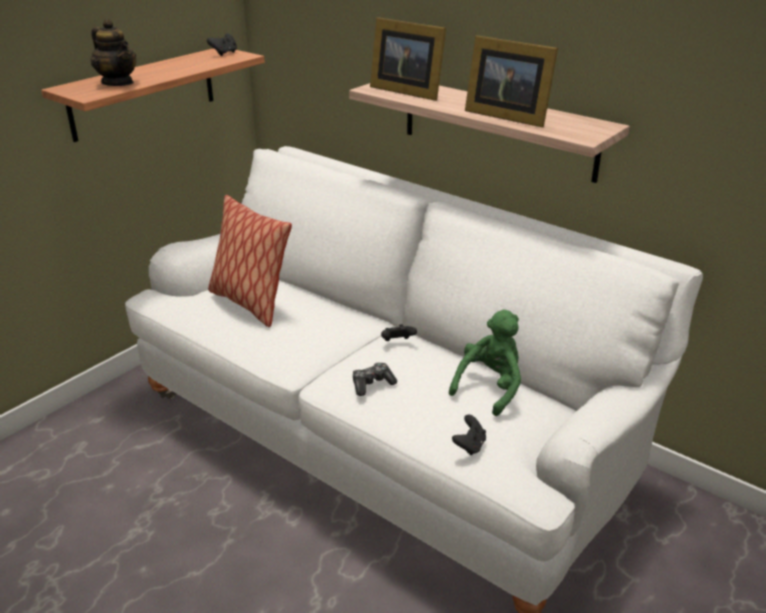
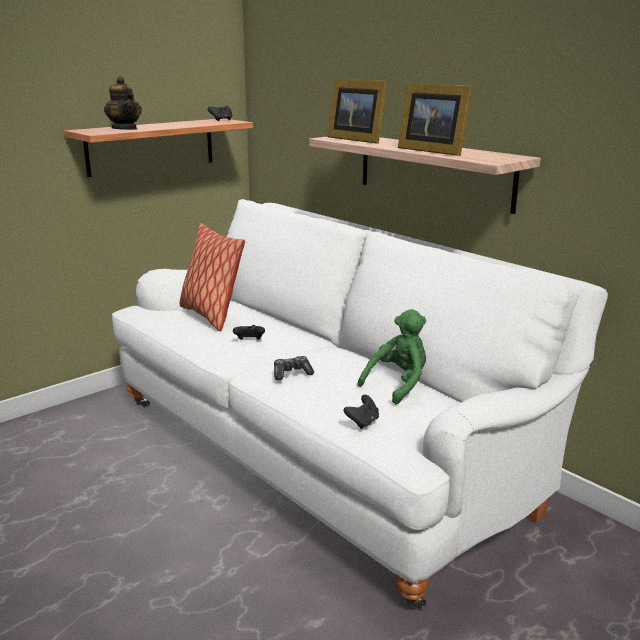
camera: 10 degrees right, 10 degrees down
(397, 342) = (327, 350): black game controller -> black game controller (249, 341)

